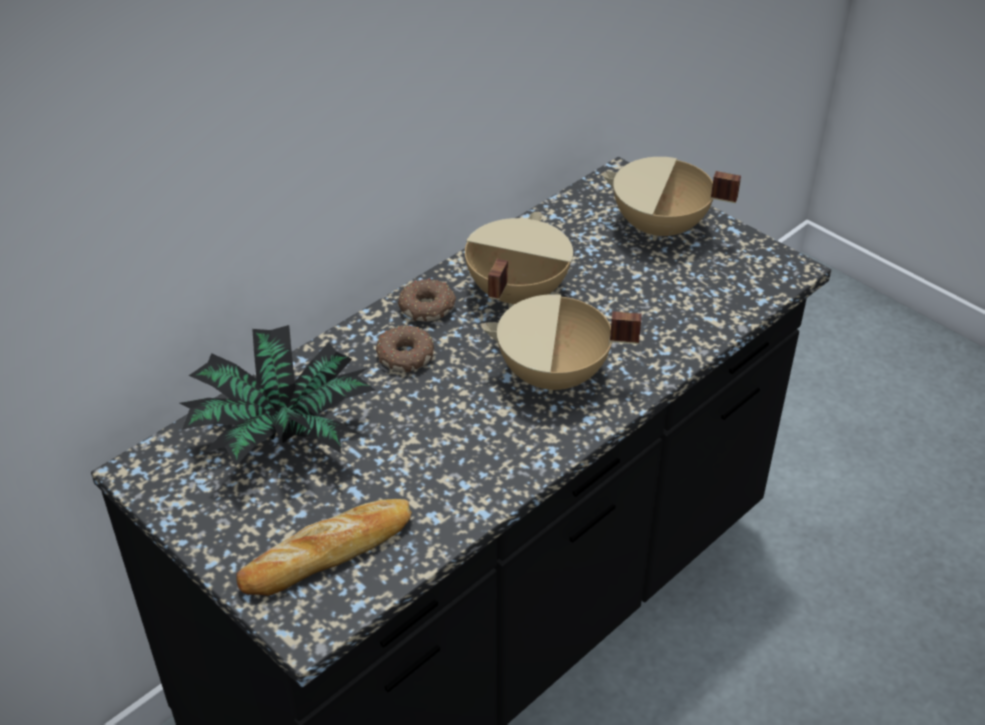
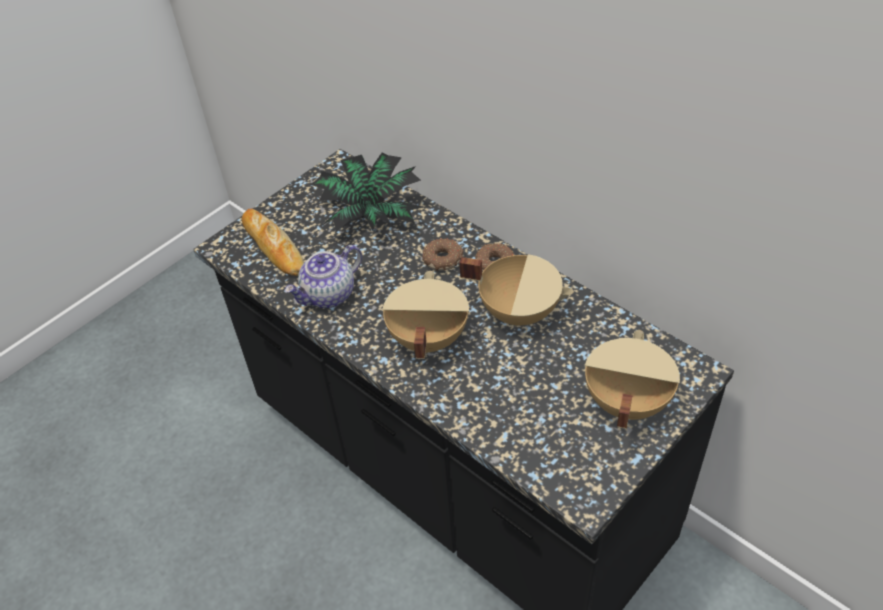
camera: 90 degrees right, 5 degrees up
(456, 478) = (329, 295): none -> teapot

